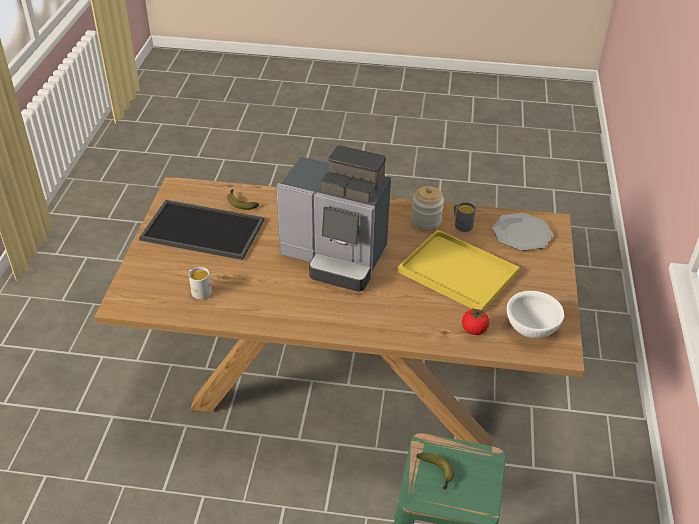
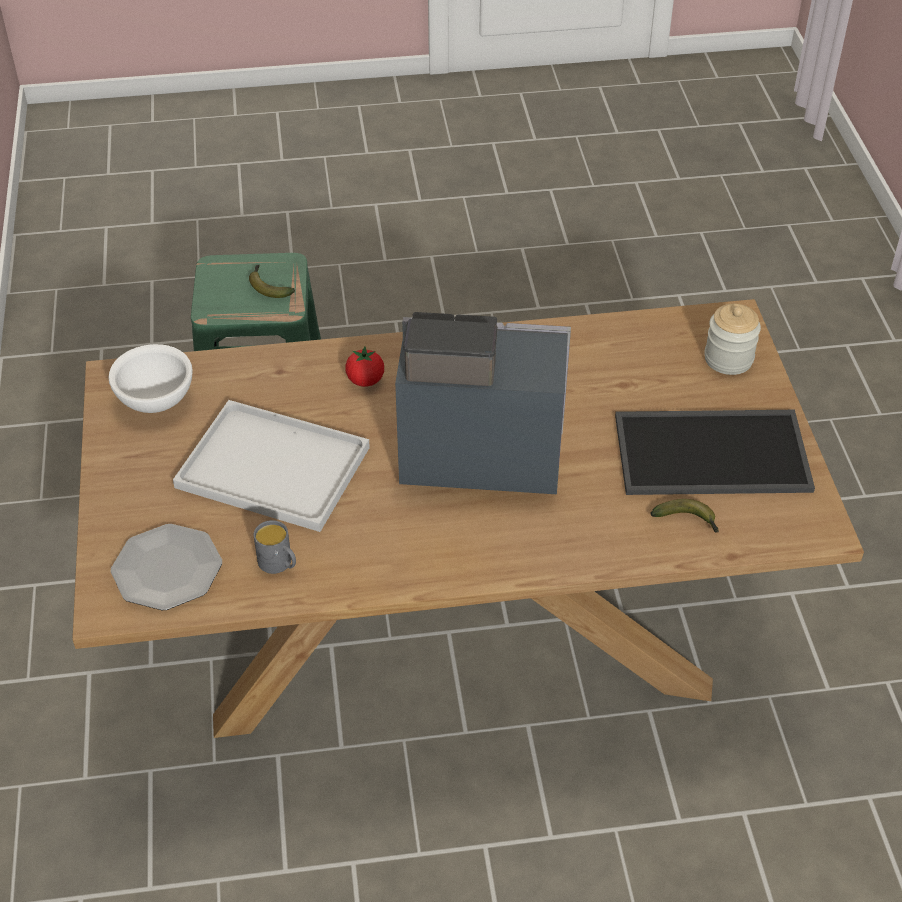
camera: 165 degrees right, 5 degrees up
(199, 290) = (645, 357): white mug -> none
(426, 221) = (344, 558): jar -> jar (728, 359)
(455, 272) = (277, 467): yellow tray -> white tray
(474, 330) = (238, 382): tomato -> tomato (365, 380)

